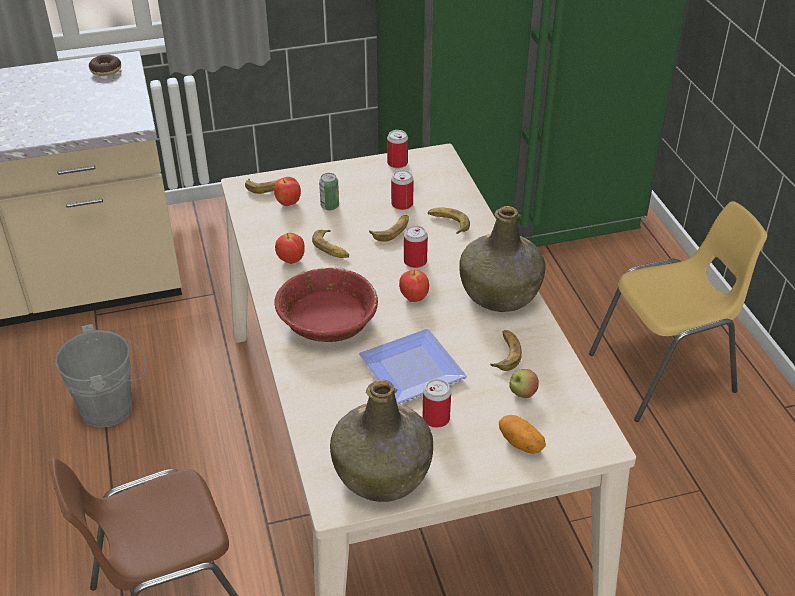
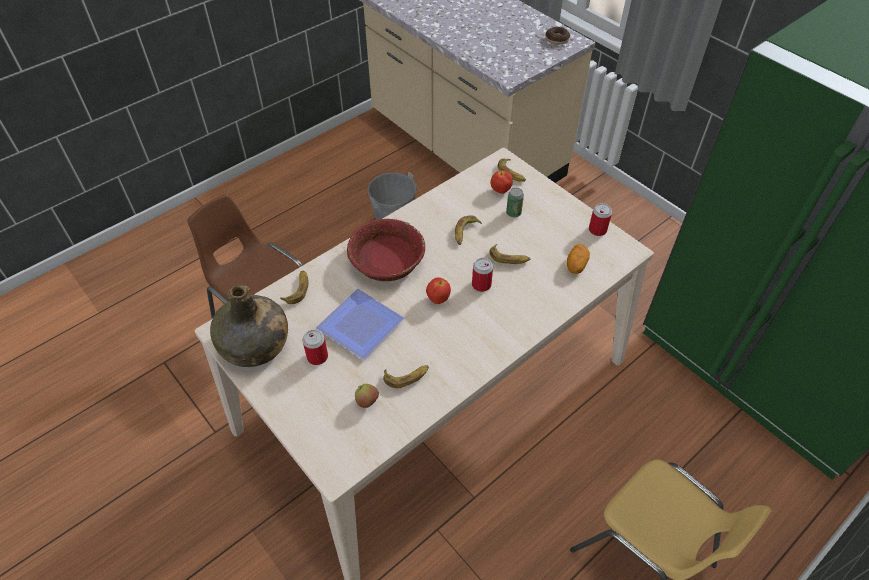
camera: 65 degrees right, 10 degrees up
(290, 260) = (438, 217): apple -> none
(402, 204) = (546, 252): can -> none
(448, 223) = (542, 288): banana -> banana (297, 289)
(501, 292) = (477, 350): green bottle -> none
(521, 443) = (314, 417): potato -> potato (576, 265)

